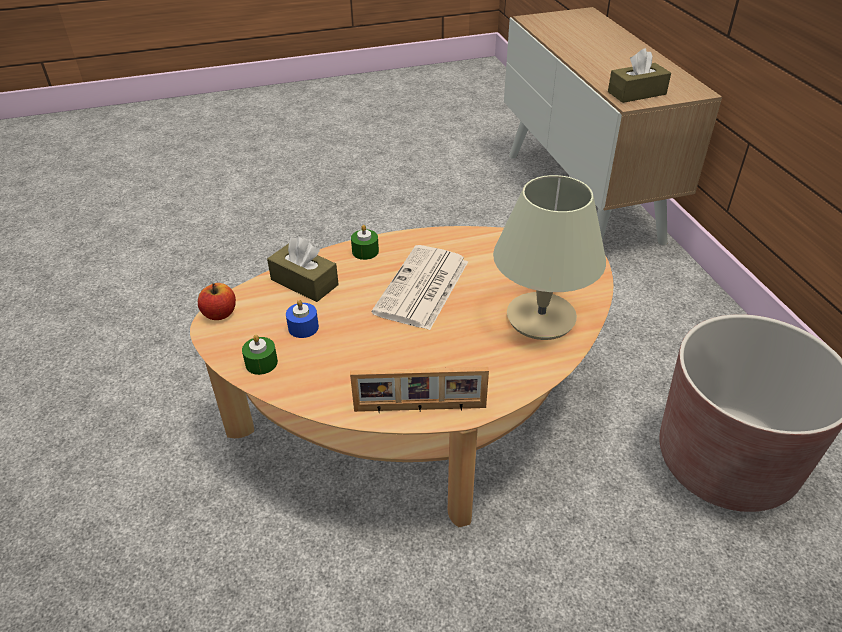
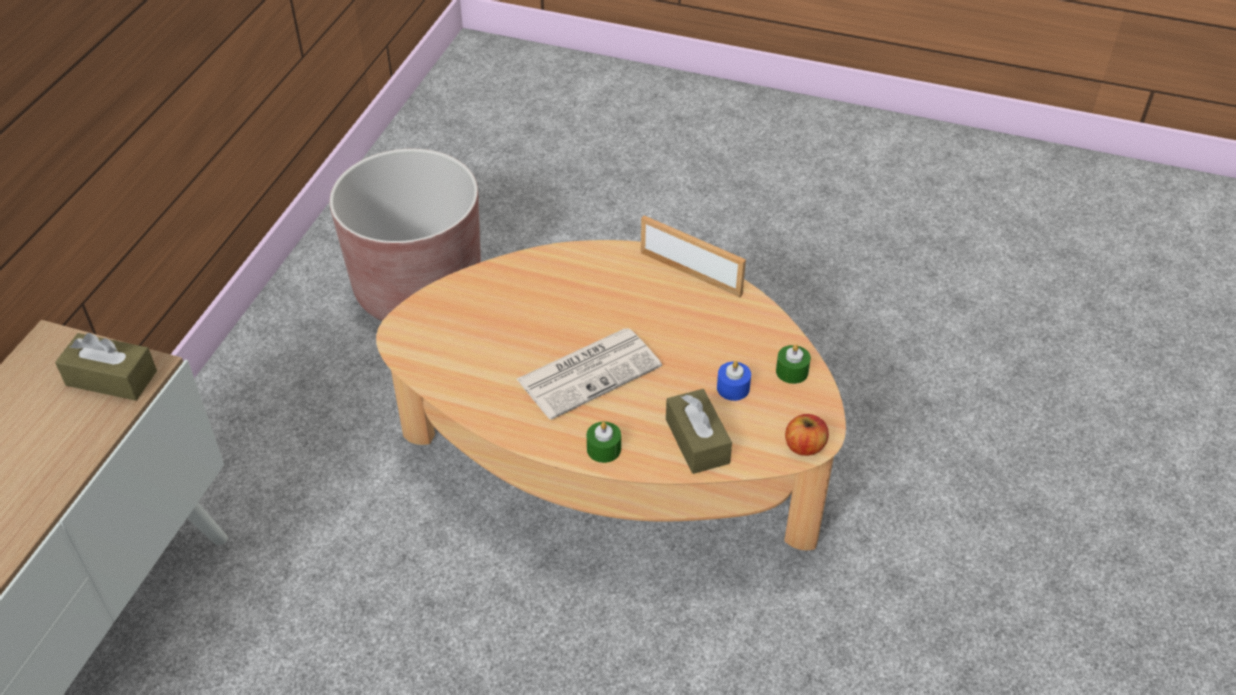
camera: 145 degrees left, 5 degrees up
(540, 317) = (521, 292): beige table lamp -> none

